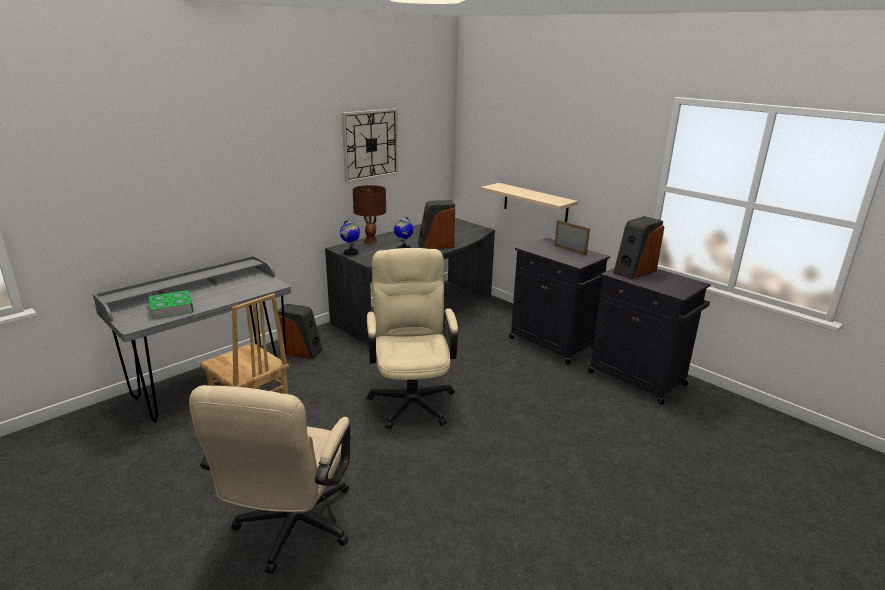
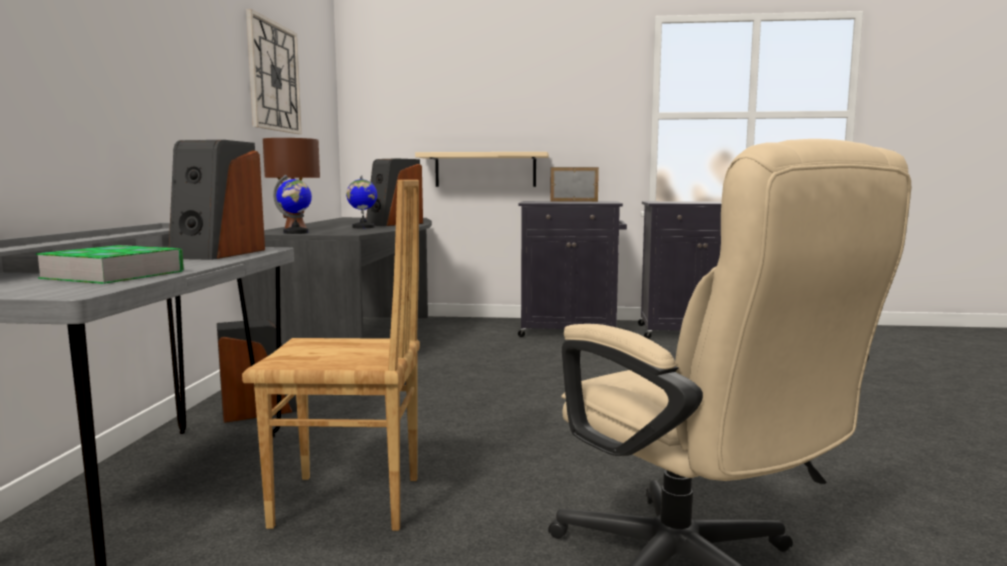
camera: 40 degrees left, 15 degrees down
(411, 398) = (525, 401): beige office chair -> none
(634, 271) = (668, 202): speaker -> speaker (218, 254)

